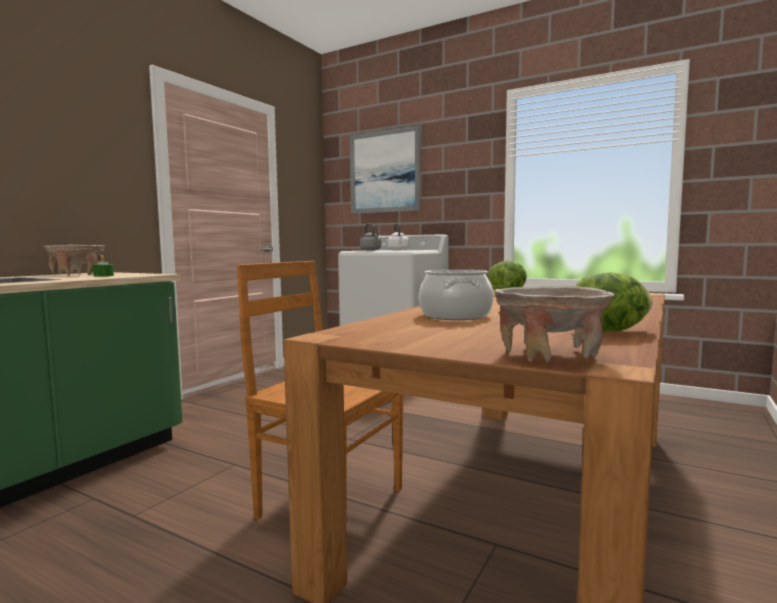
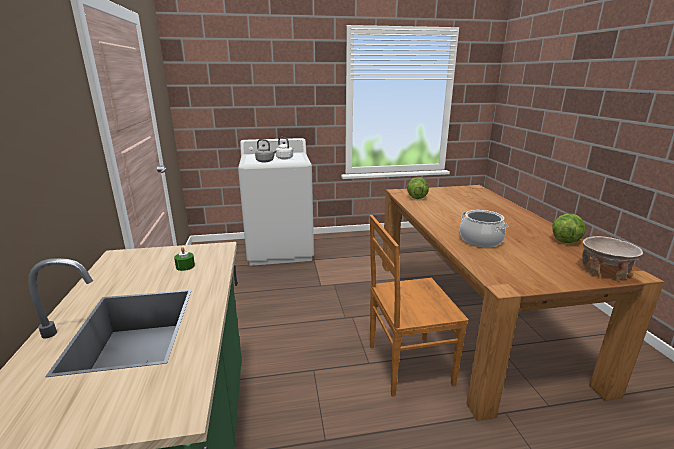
camera: 40 degrees left, 15 degrees up
(77, 275) = (132, 270): beige bowl -> none
(384, 171) = (238, 81): picture -> none

